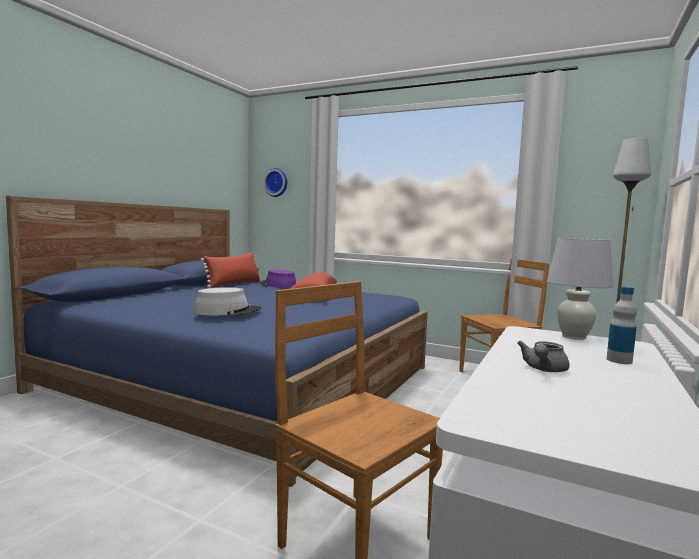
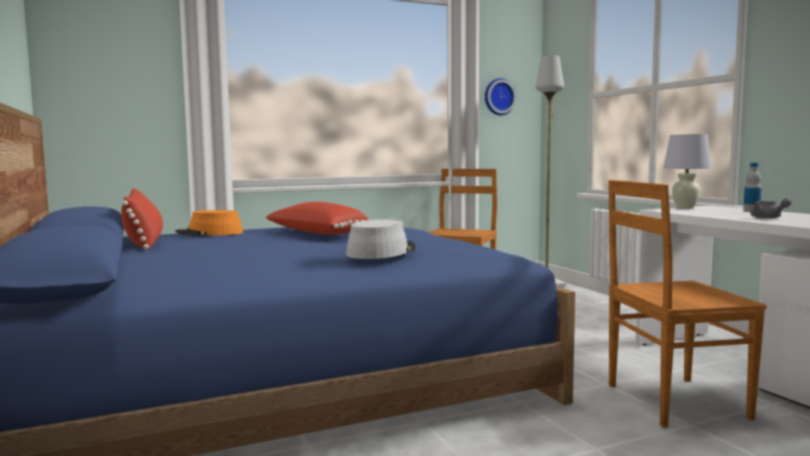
camera: 50 degrees left, 0 degrees up
(277, 182) = (102, 73): wall clock -> wall clock (498, 97)
(278, 285) = (209, 233): purple hat -> orange hat

